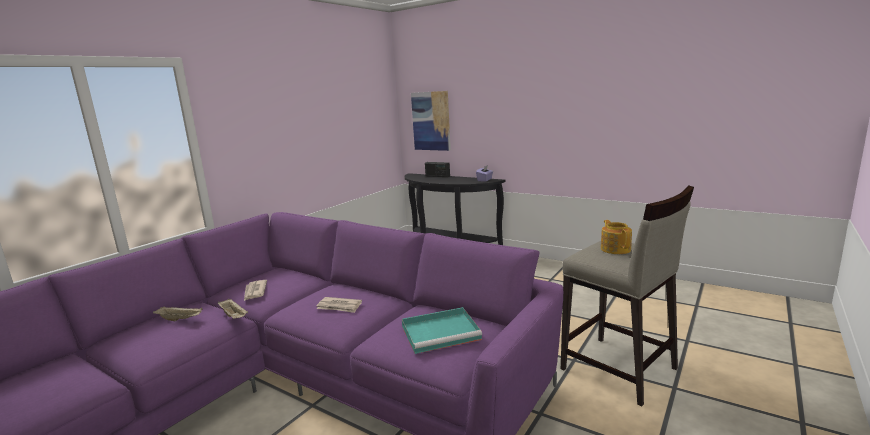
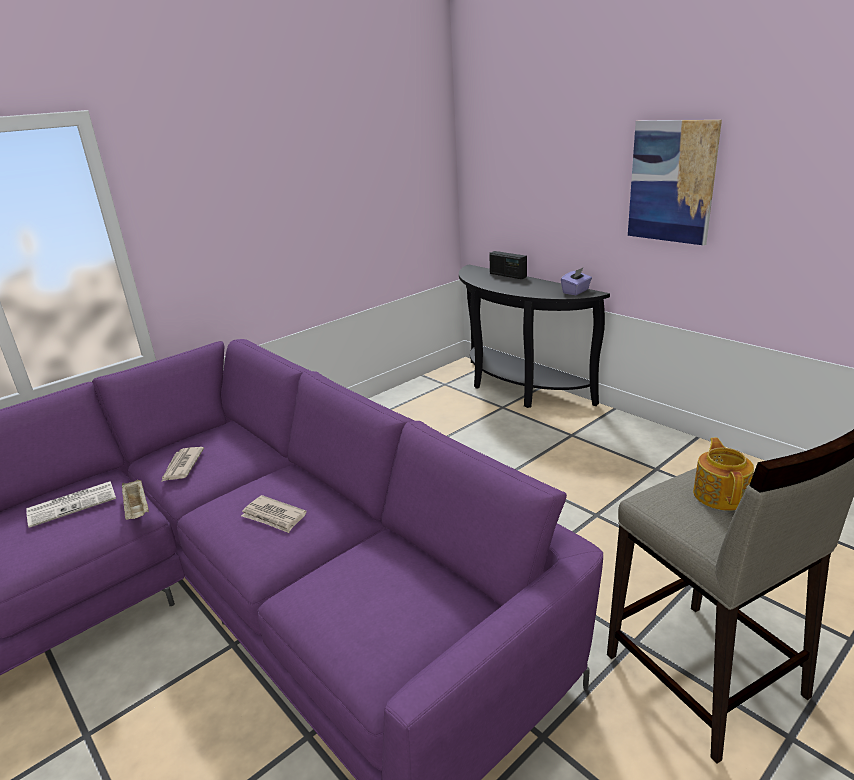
camera: 15 degrees right, 10 degrees up
(180, 319) = (73, 503): beige tray -> newspaper
(431, 121) = (504, 186): picture -> picture (672, 182)
(442, 332) = (391, 601): turquoise tray -> none

